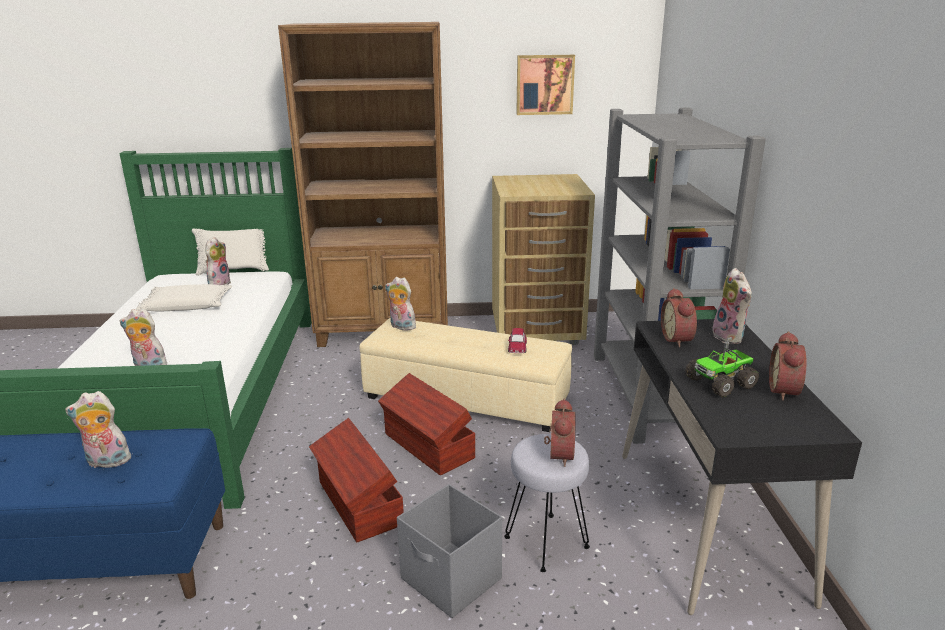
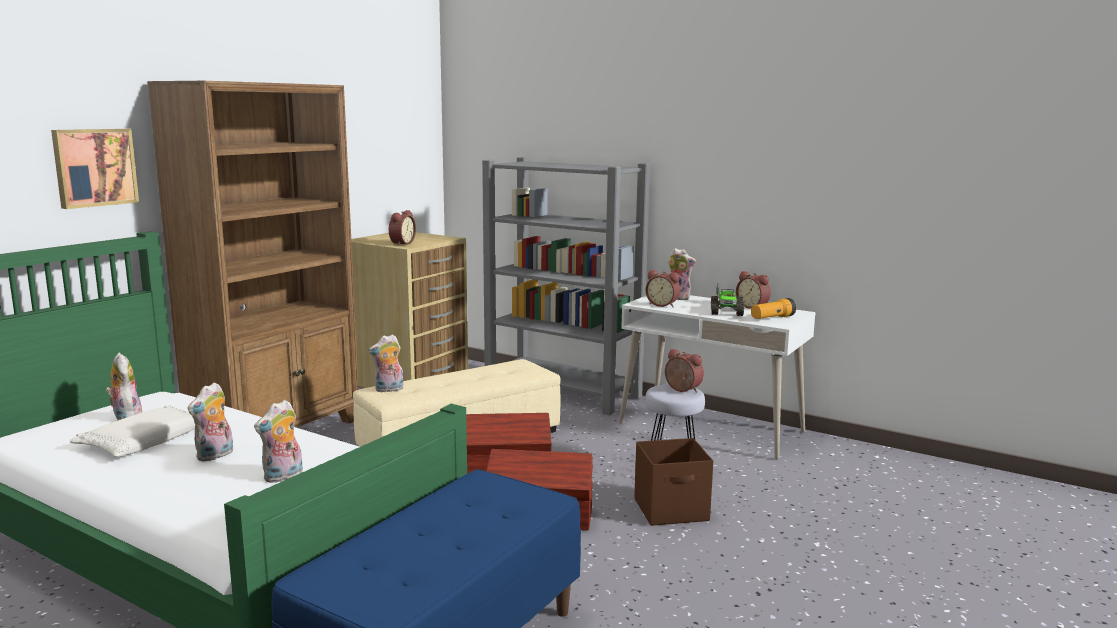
camera: 55 degrees left, 10 degrees down
(106, 462) = (469, 515): plush toy -> plush toy (215, 456)
(234, 270) = (94, 407): white pillow -> none
(451, 580) = (672, 510): grey storage box -> brown storage box
(517, 347) = (506, 370): toy car -> none
(518, 189) = (401, 243): none -> alarm clock
(544, 84) = (371, 147): picture -> picture (94, 167)
(708, 522) = (711, 427): black desk -> white desk
(753, 420) = (772, 318): none -> flashlight

